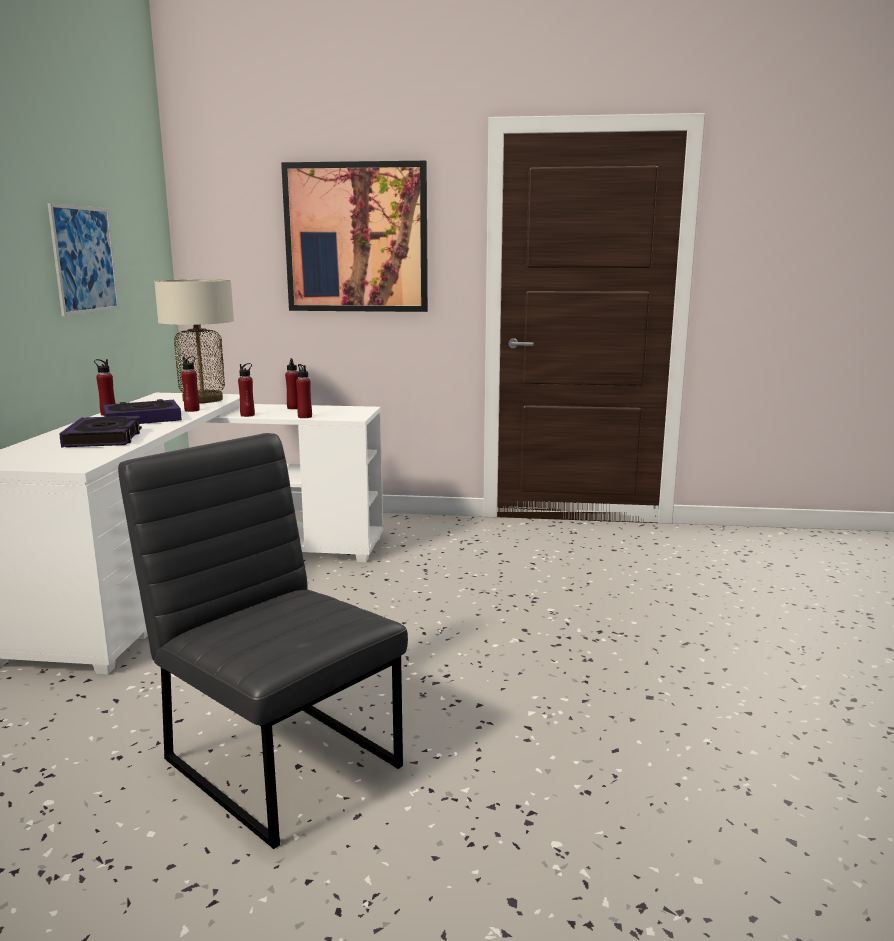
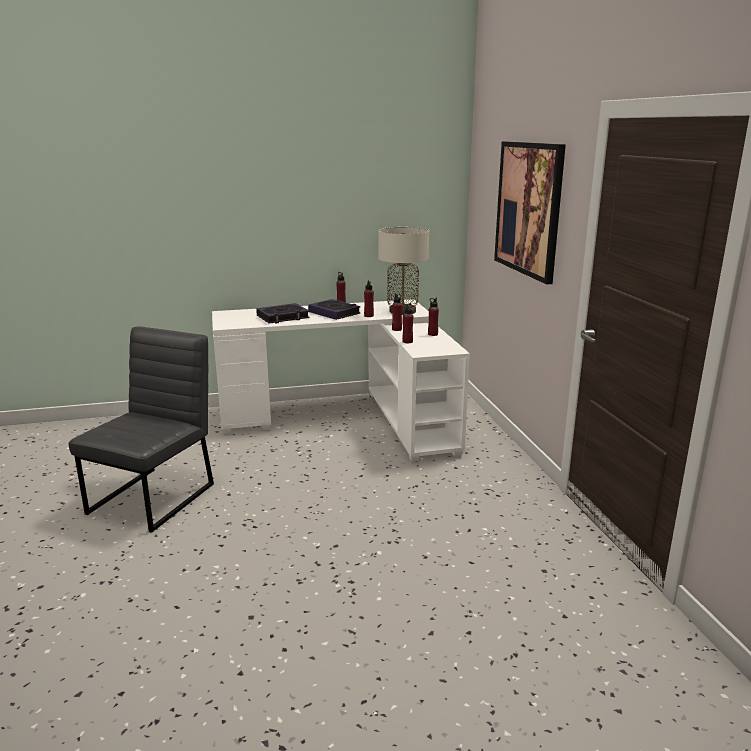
camera: 70 degrees right, 5 degrees up
(84, 260) = (351, 211): picture -> none

